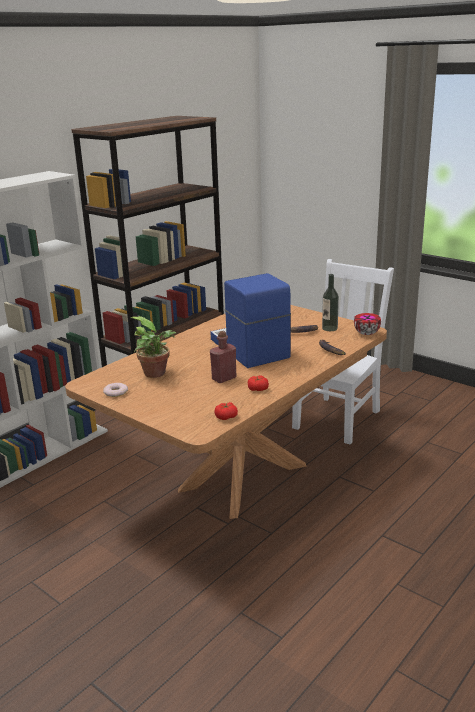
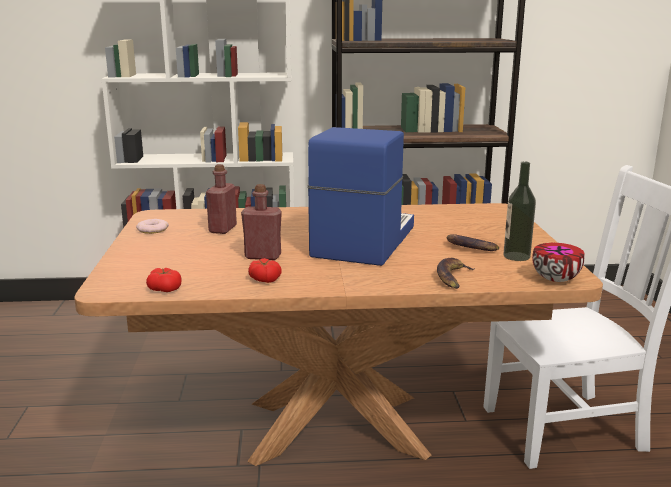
camera: 45 degrees right, 5 degrees down
(157, 373) = (223, 229): potted plant -> red bottle

